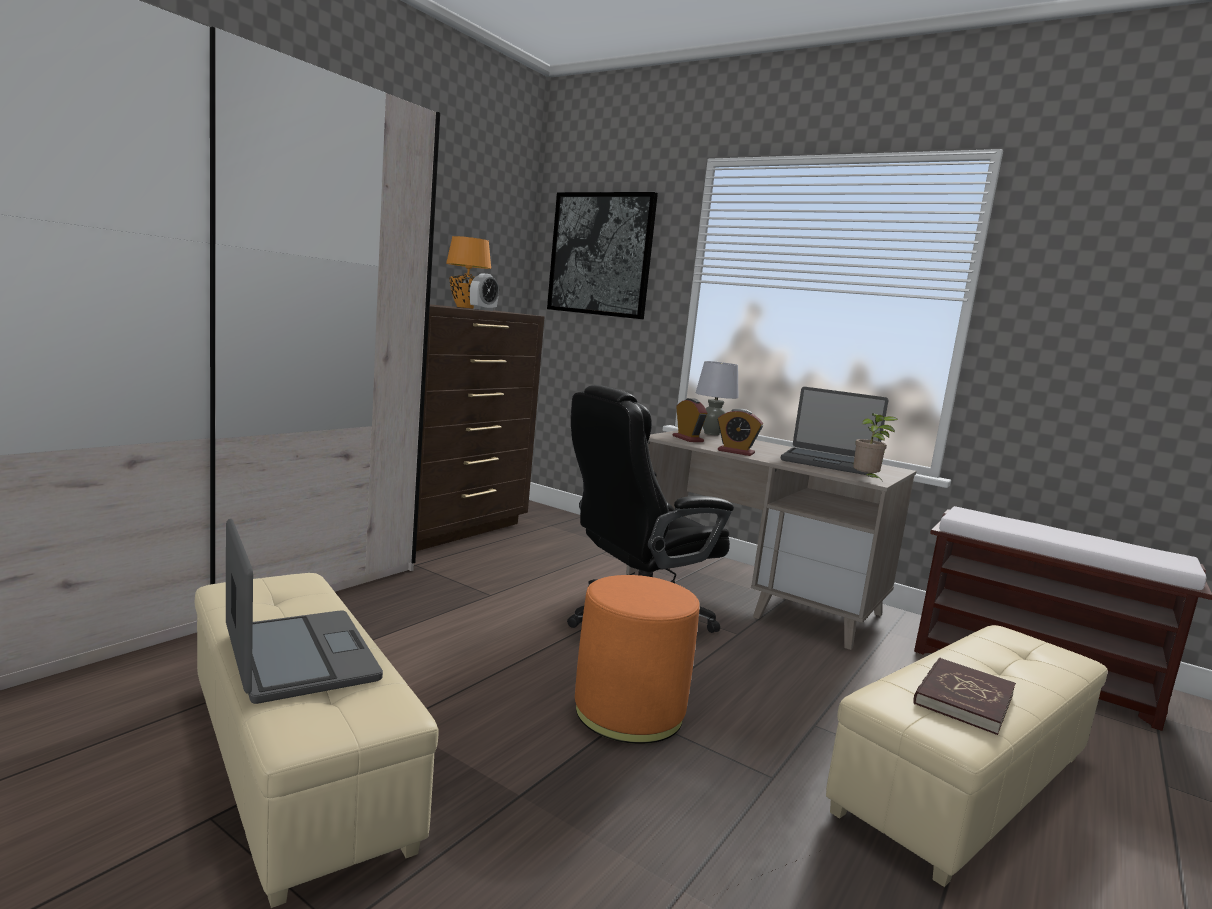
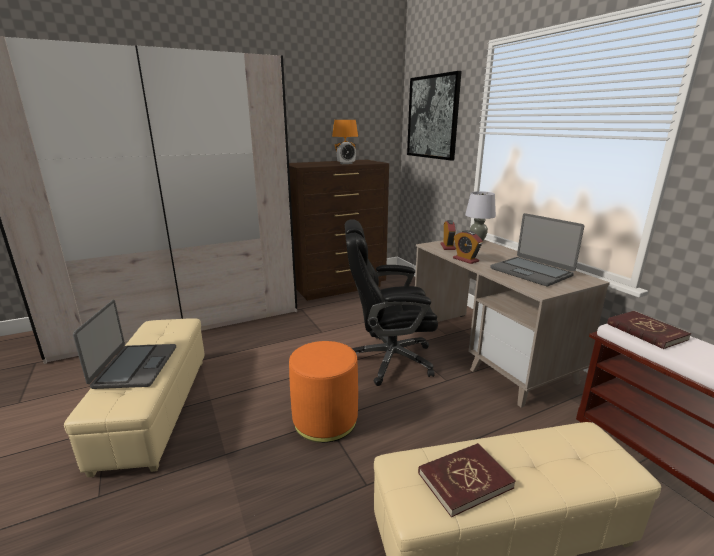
camera: 30 degrees right, 10 degrees up
(866, 480) = (534, 292): potted plant -> none
(987, 519) = (646, 332): none -> red book

